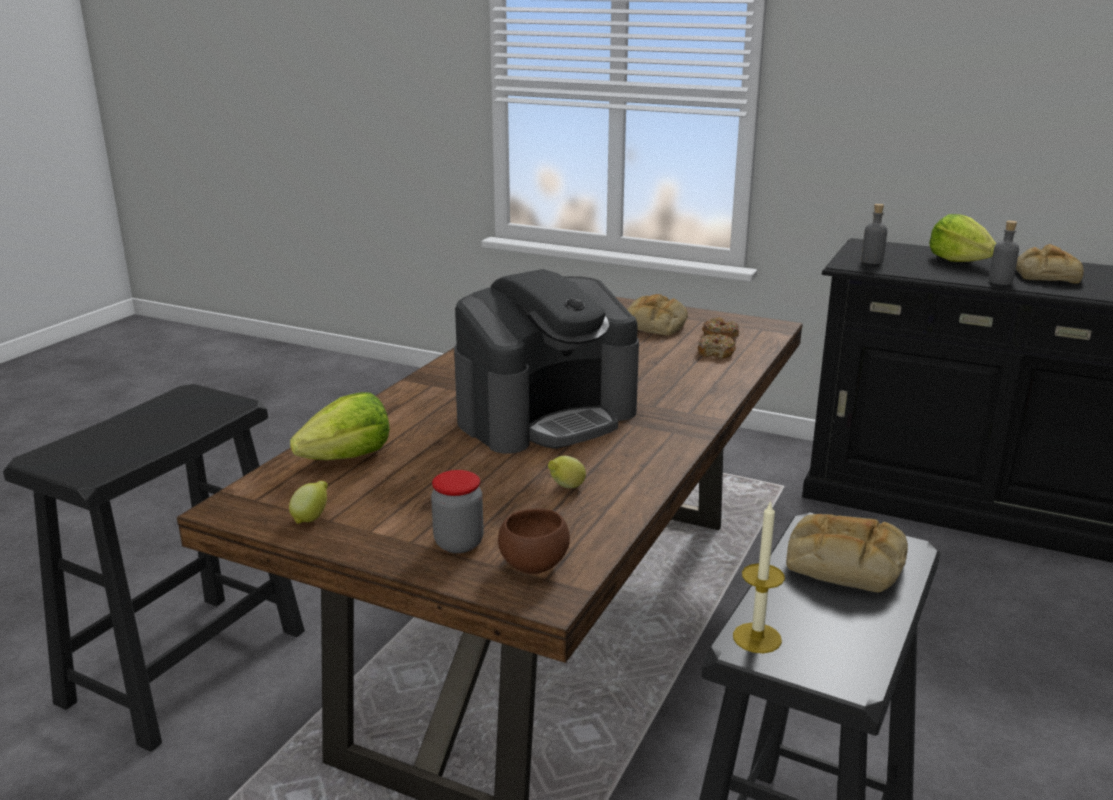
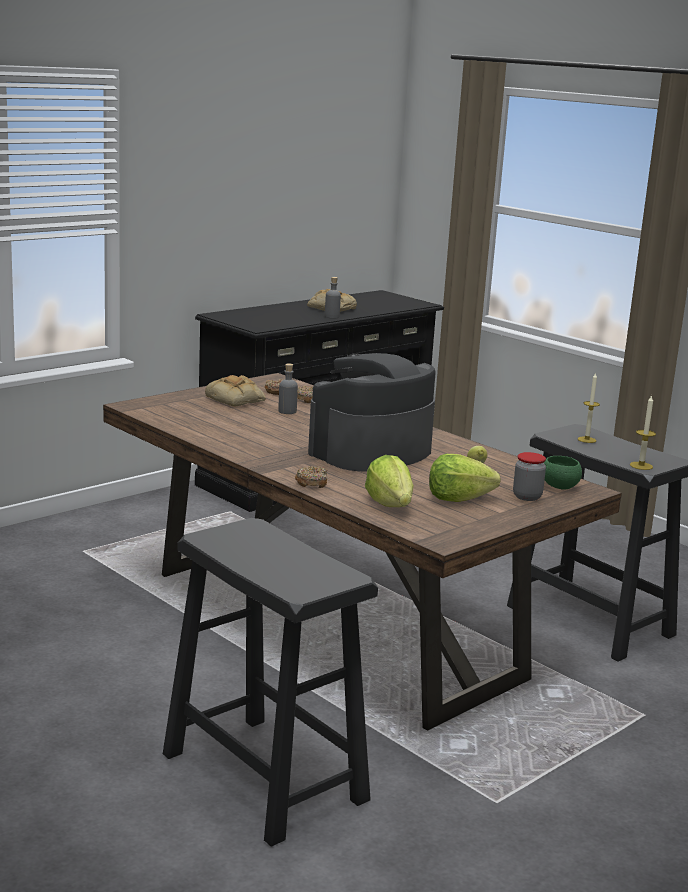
camera: 70 degrees left, 5 degrees down
(311, 518) = (473, 523): lemon -> none
(392, 406) = (312, 483): none -> donut
(534, 565) = (559, 487): brown bowl -> green bowl
(546, 416) = (370, 452): coffee machine -> coffee machine turned 120 degrees counterclockwise
(842, 563) = (586, 440): bread -> candle
(872, 261) = (257, 323): grey bottle -> grey bottle (287, 411)
(959, 261) = (282, 312): lettuce -> lettuce (458, 498)

